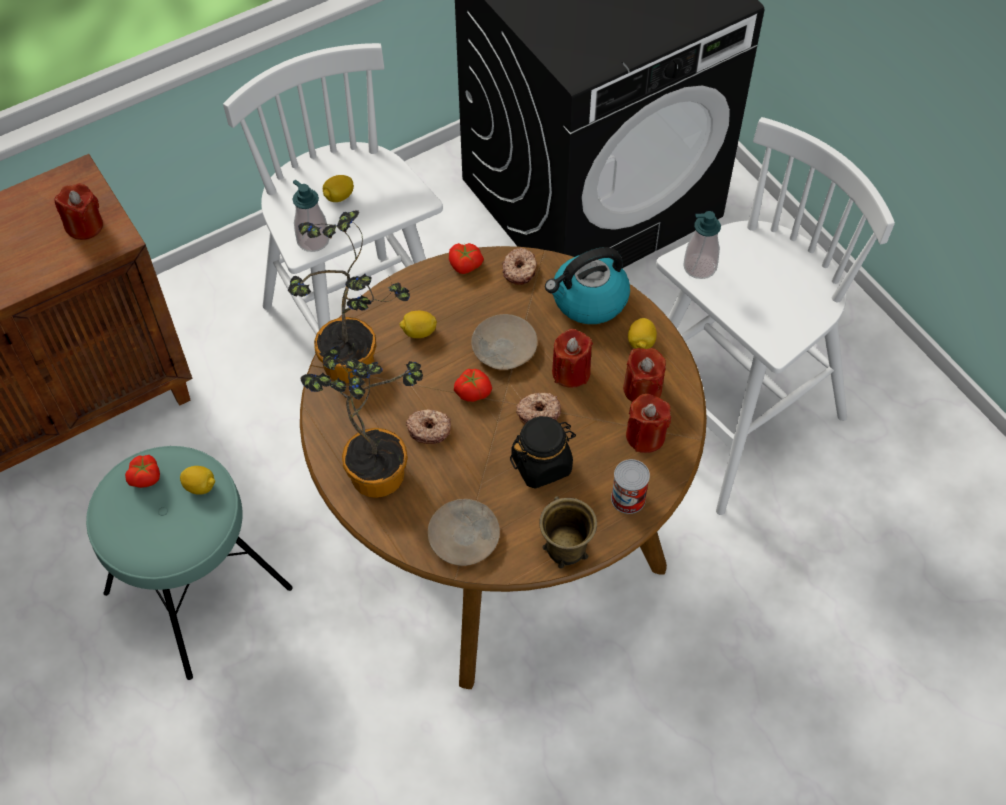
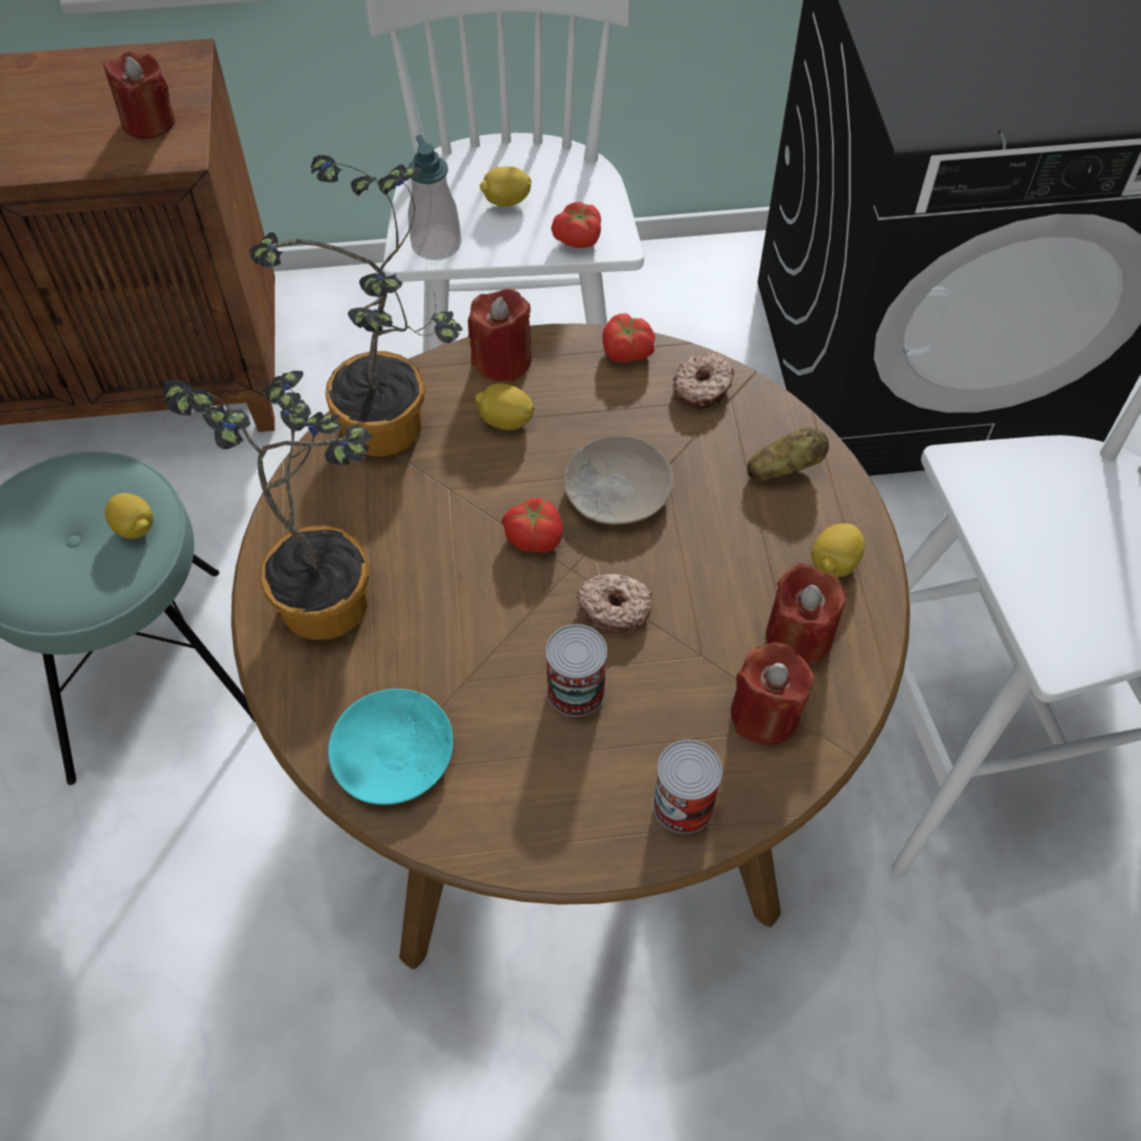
camera: 25 degrees right, 0 degrees up
(146, 478) = (76, 488): tomato -> tomato (579, 239)
(429, 429) = (437, 567): donut -> none
(464, 536) = (394, 752): beige plate -> turquoise plate
(542, 464) = (576, 690): black jar -> can
(565, 549) = (537, 843): brown mug -> none
(571, 372) = (699, 566): red candle -> red candle (502, 360)
(588, 300) = (784, 468): kettle -> potato
(699, 267) = (989, 483): soap dispenser -> none

